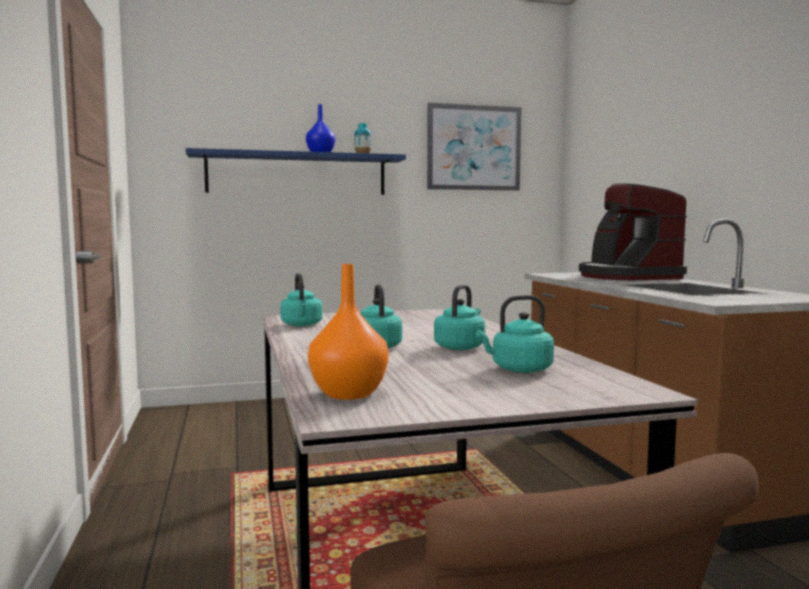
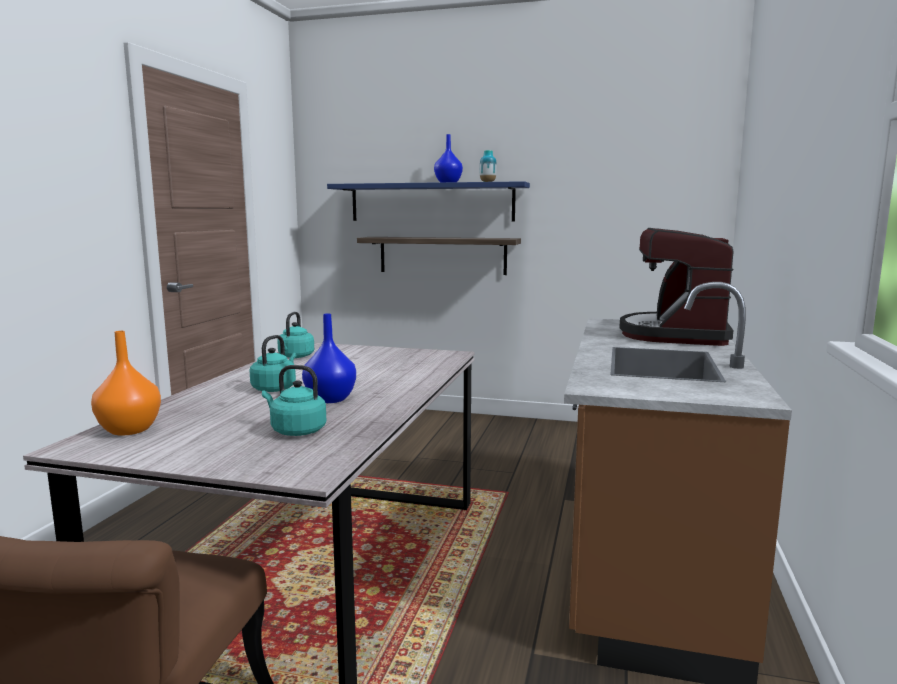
camera: 30 degrees right, 5 degrees up
(310, 229) = (442, 255): none -> shelf
(460, 347) = (330, 399): turquoise kettle -> blue vase
(474, 148) = (617, 168): picture -> none

